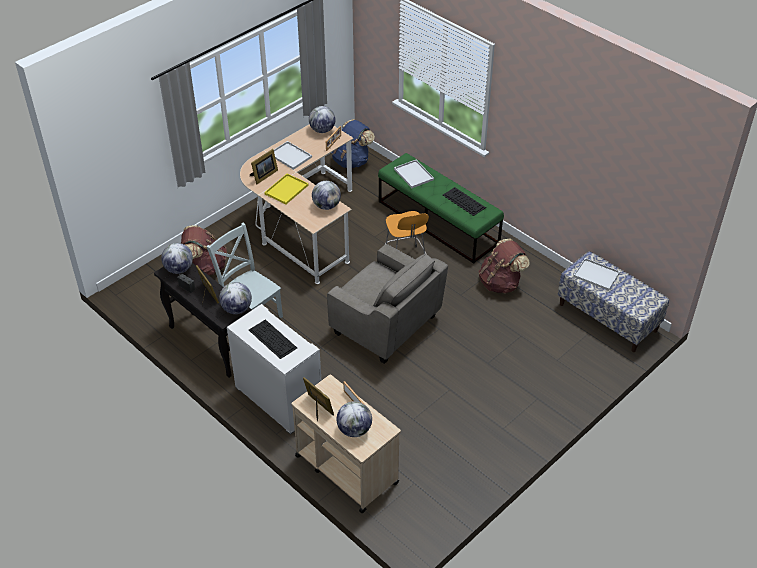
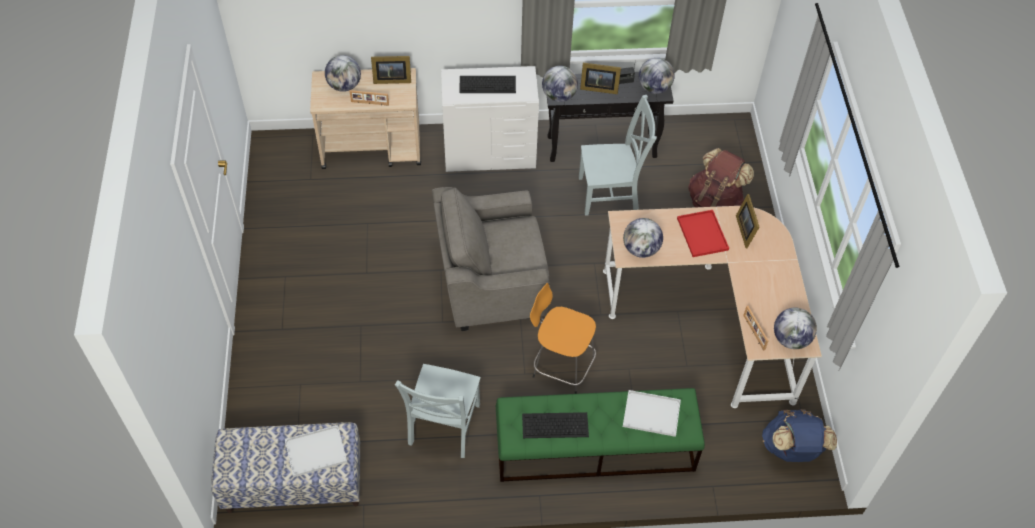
camera: 130 degrees right, 10 degrees up
(286, 190) = (701, 233): yellow tray -> red tray
(291, 156) = (762, 276): white tray -> none
(500, 283) = (443, 427): brown backpack -> grey chair

